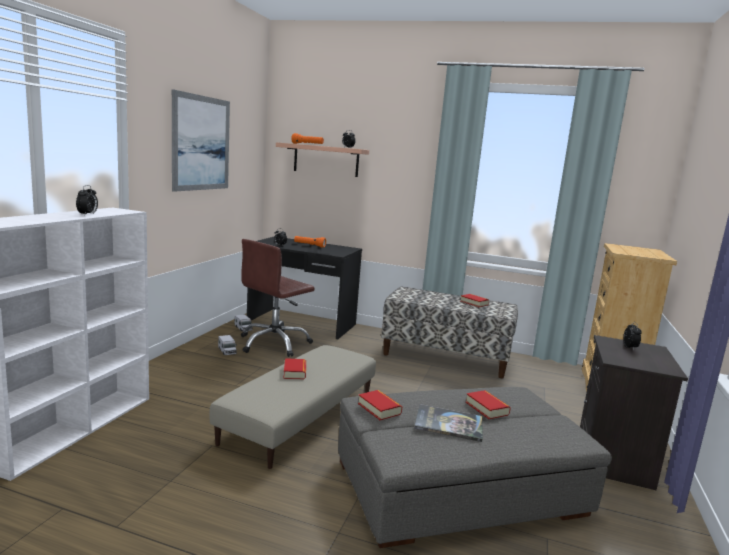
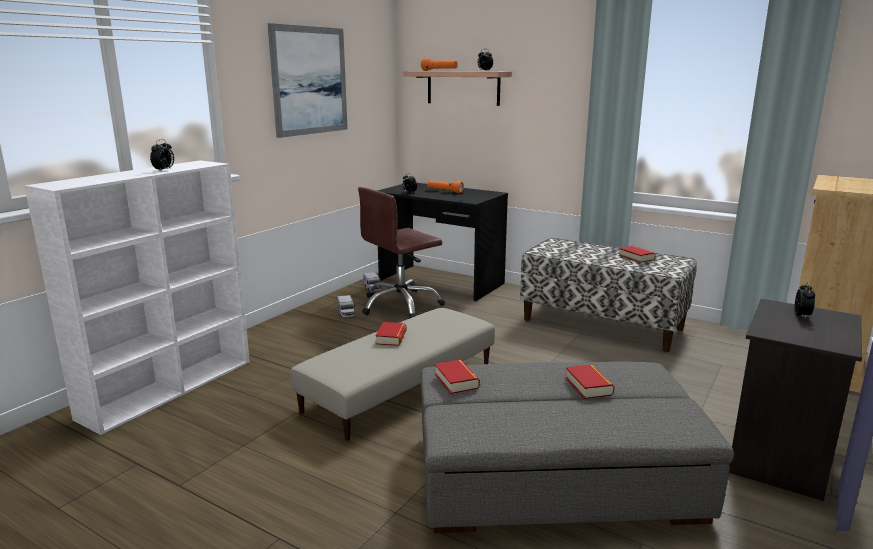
camera: 15 degrees right, 5 degrees up
(449, 424) = (530, 402): book -> none

